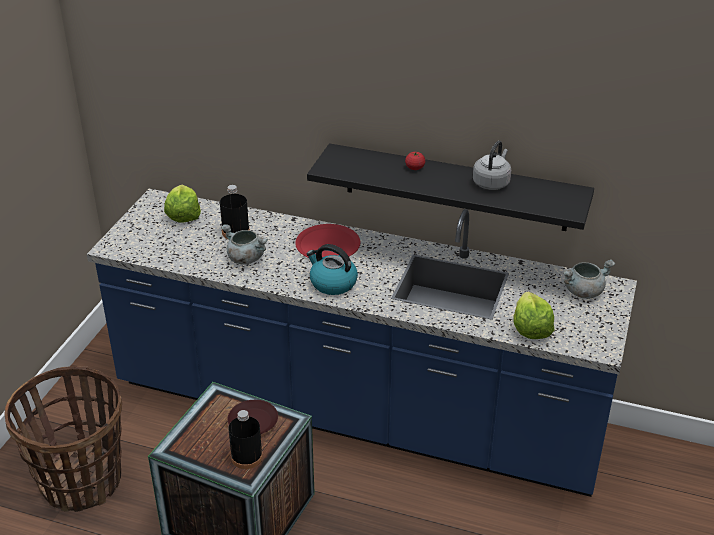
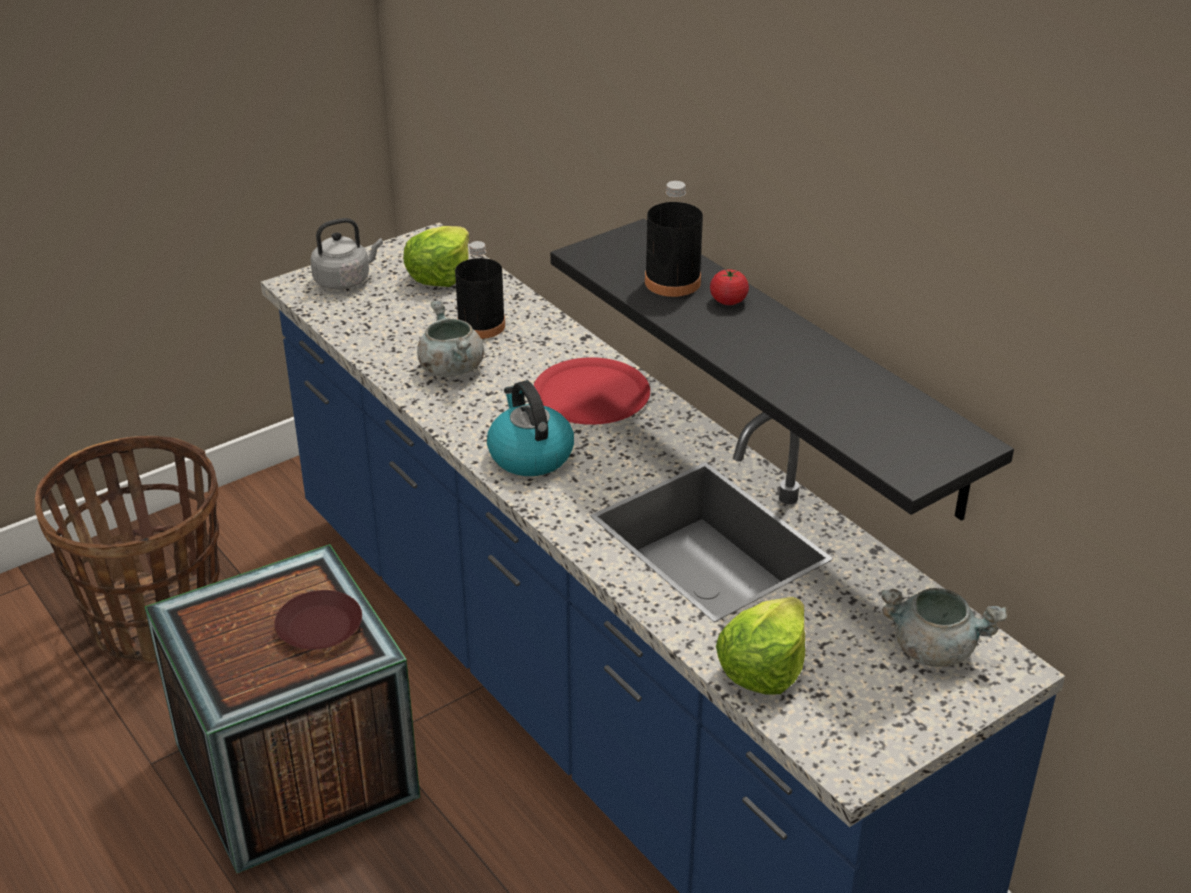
camera: 35 degrees right, 0 degrees up
(246, 457) = (258, 673): black bottle -> black bottle (672, 282)
(491, 183) = (829, 370): grey kettle -> grey kettle (345, 280)

